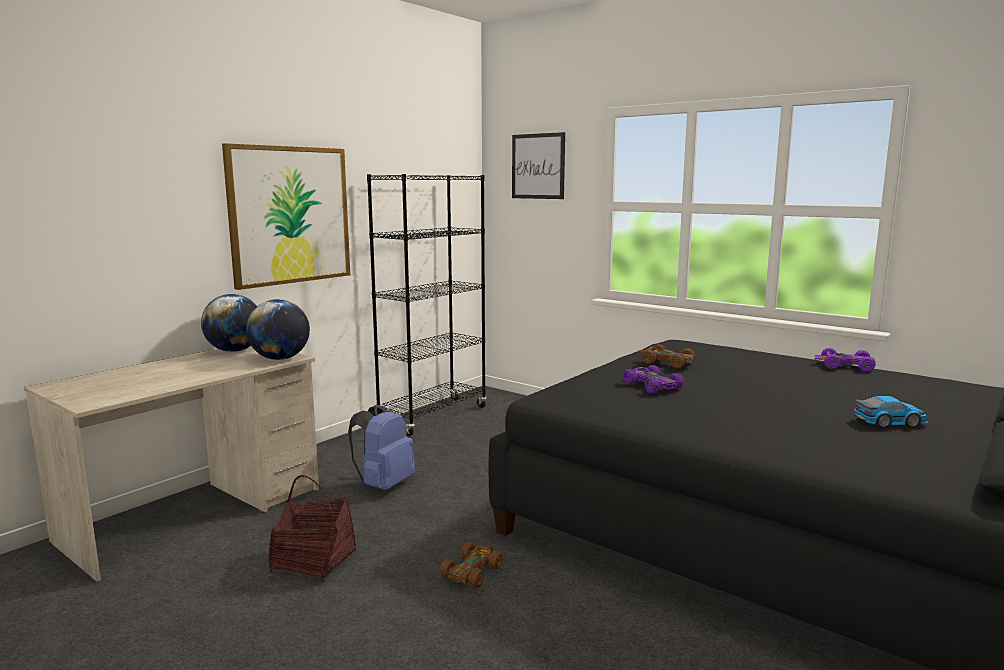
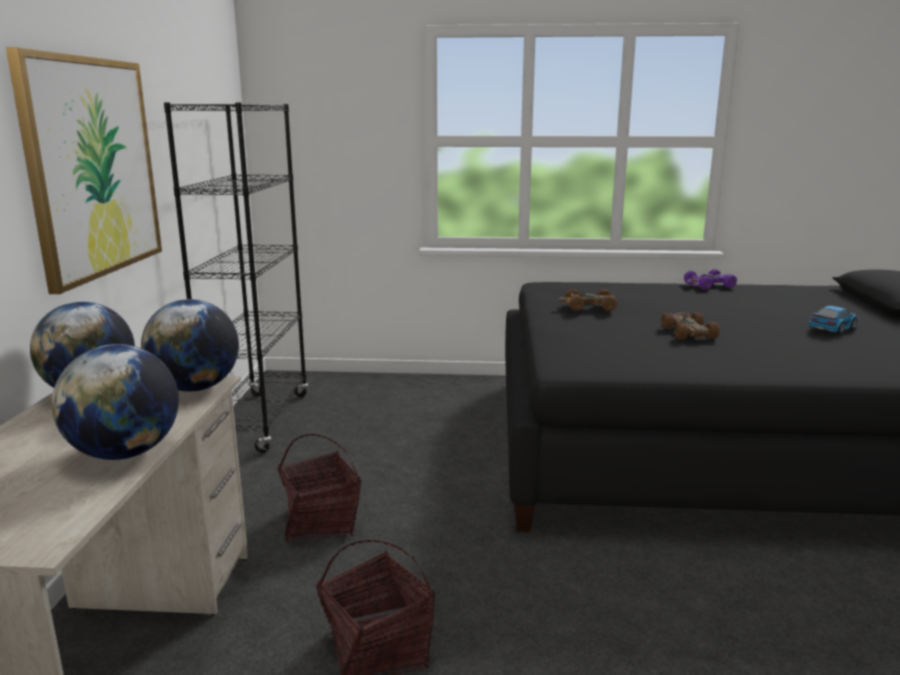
camera: 35 degrees left, 5 degrees up
(188, 379) = (125, 453): none -> globe
(384, 485) = (321, 522): blue backpack -> basket
(472, 571) = (554, 582): brown toy car -> brown toy car (687, 333)
(538, 166) = (331, 93): picture -> none
(651, 386) = (625, 333): purple toy car -> none

